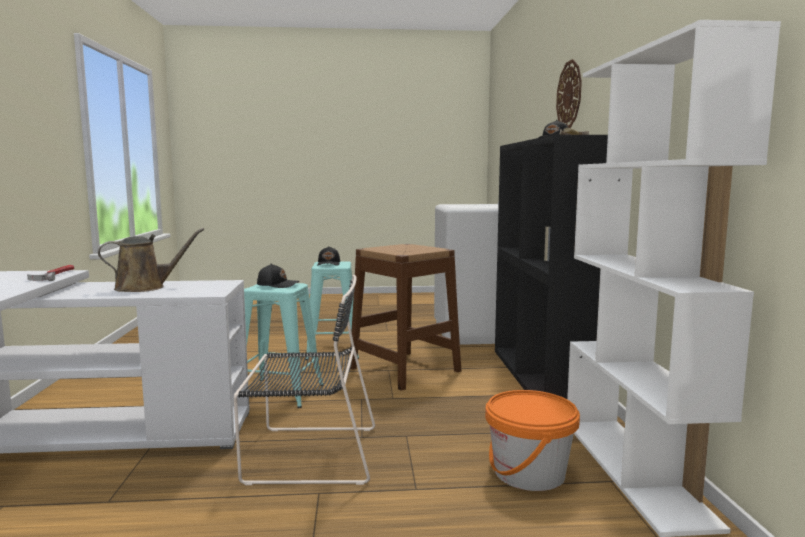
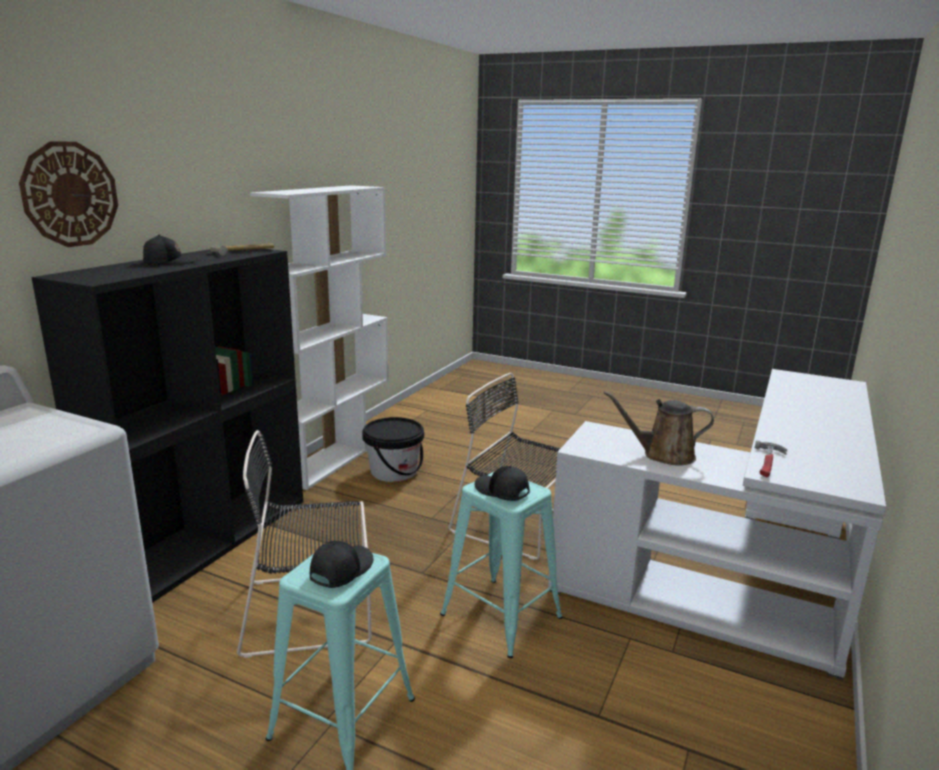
camera: 150 degrees left, 10 degrees up
(405, 369) = (313, 610): brown stool -> black chair
(529, 473) = (394, 471): orange bucket -> black bucket

